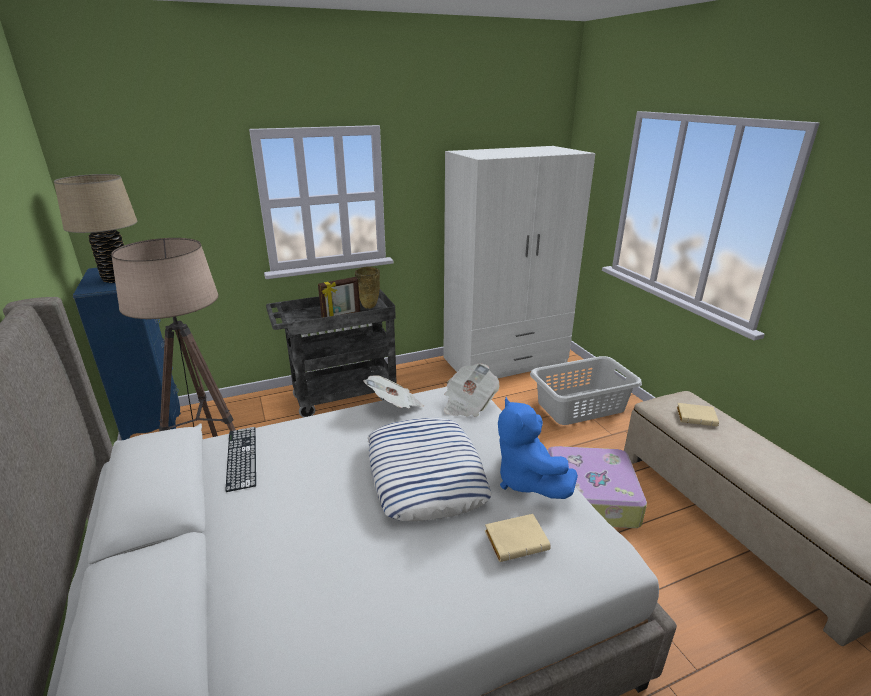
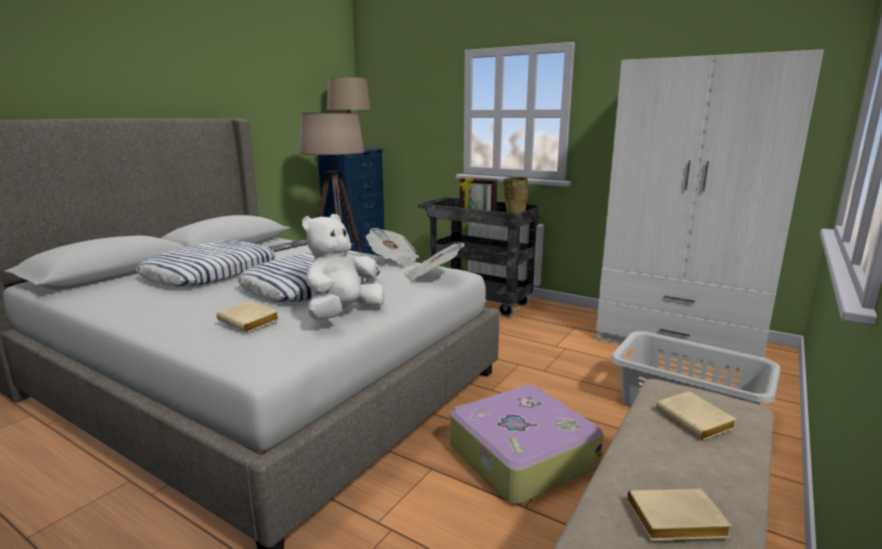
camera: 55 degrees right, 10 degrees down
(284, 536) = (210, 272): none -> pillow
(526, 480) = (343, 314): blue plush toy -> white plush toy
(785, 473) = (674, 522): none -> beige book

